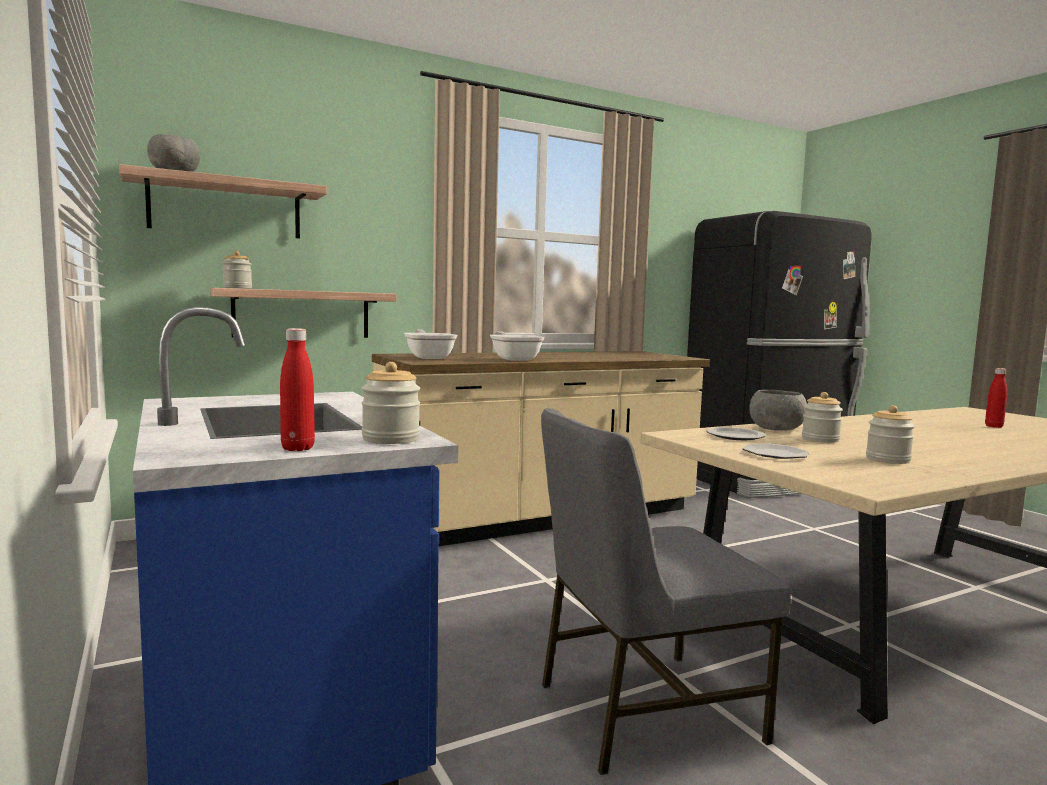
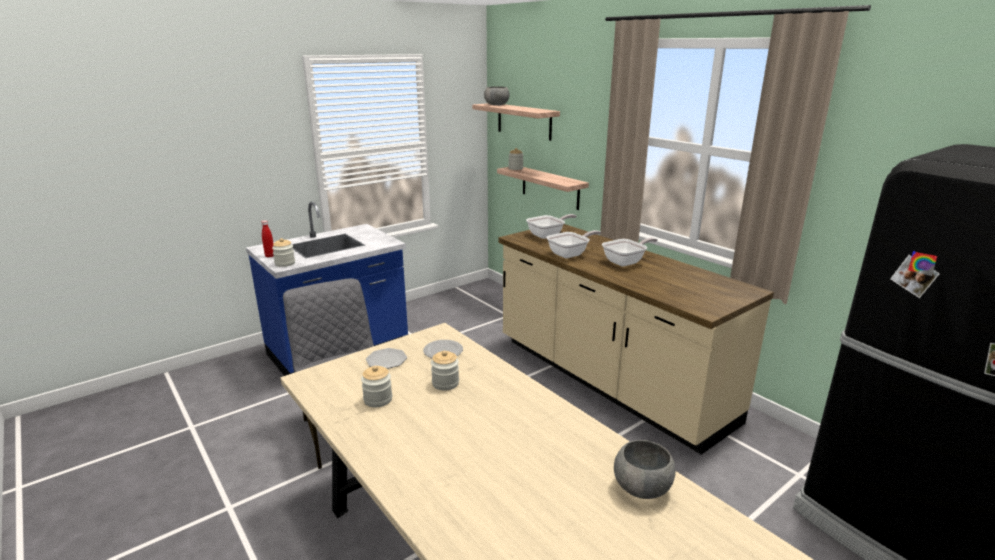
camera: 80 degrees right, 15 degrees up
(553, 355) = (626, 262): none -> frying pan
(776, 429) = (480, 369): grey bowl -> grey bowl (641, 487)
(993, 426) = (590, 518): red bottle -> none

